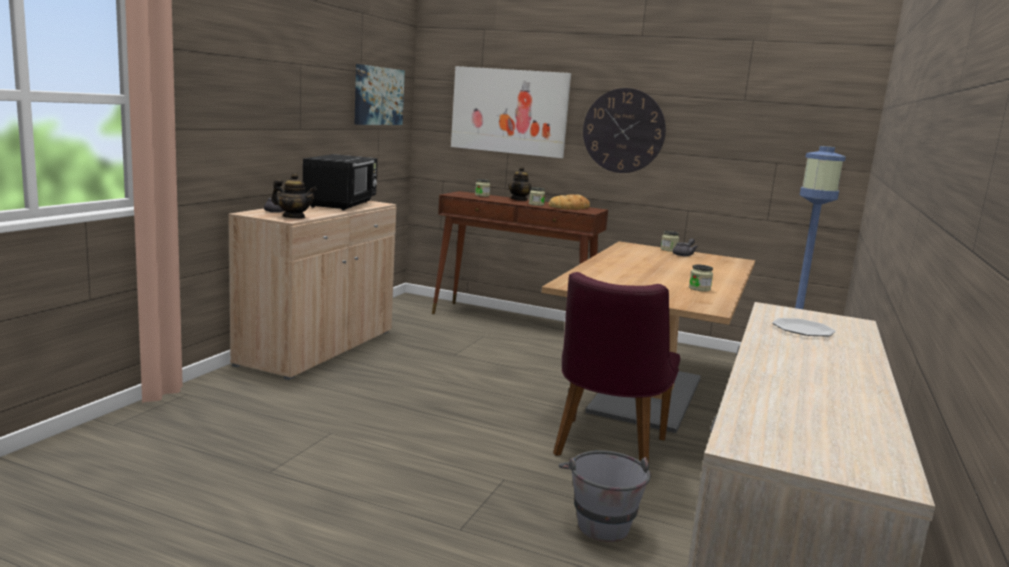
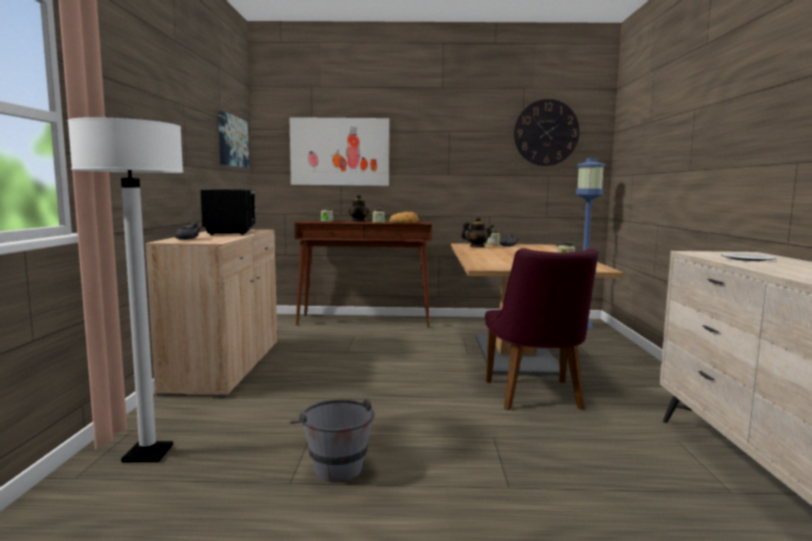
camera: 20 degrees left, 5 degrees down
(181, 418) = (148, 454): none -> white floor lamp
(294, 217) = (213, 240): teapot -> teapot (477, 247)
(599, 521) = (596, 451): grey bucket -> grey bucket (333, 465)
(623, 131) = (435, 160): wall clock -> wall clock (546, 132)

